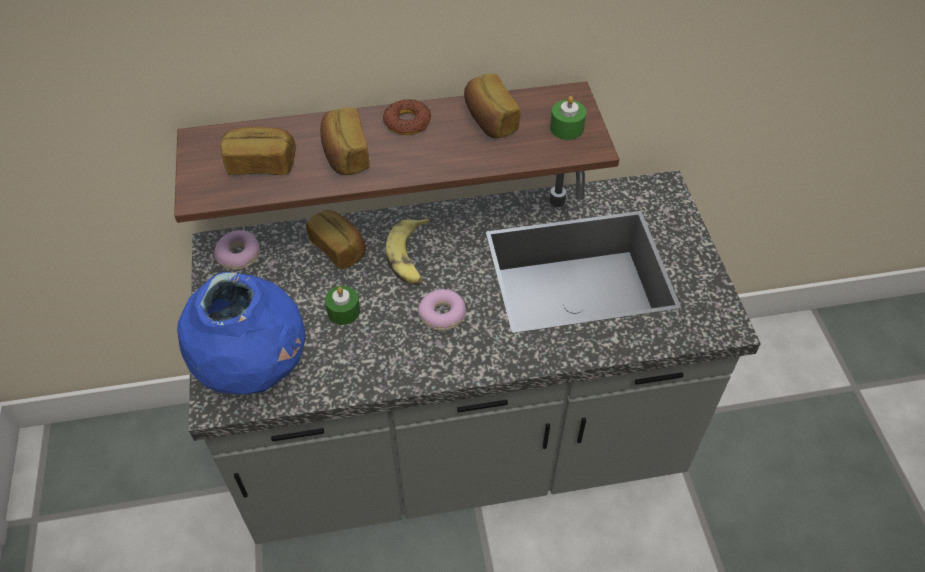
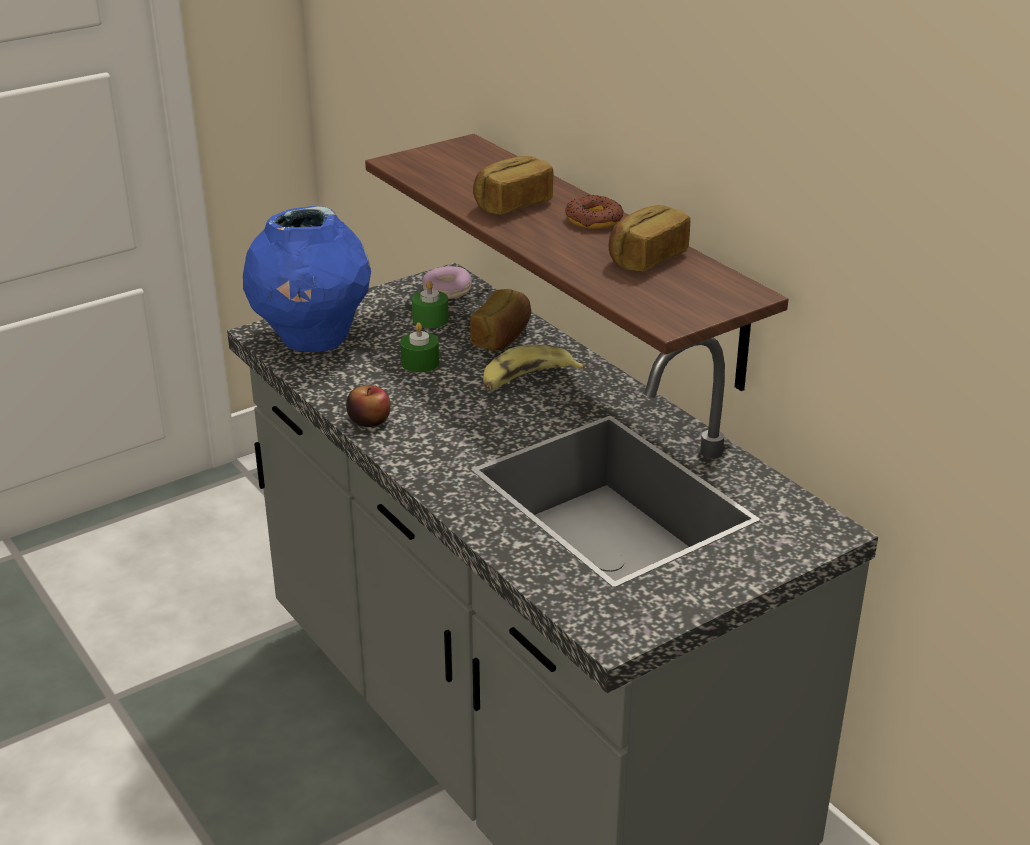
camera: 65 degrees right, 20 degrees down
(261, 163) = (462, 174): bread -> none
(410, 372) = (369, 420): none -> apple
(442, 315) = (461, 419): donut -> none
(567, 128) = (683, 301): green candle -> green candle (430, 319)

